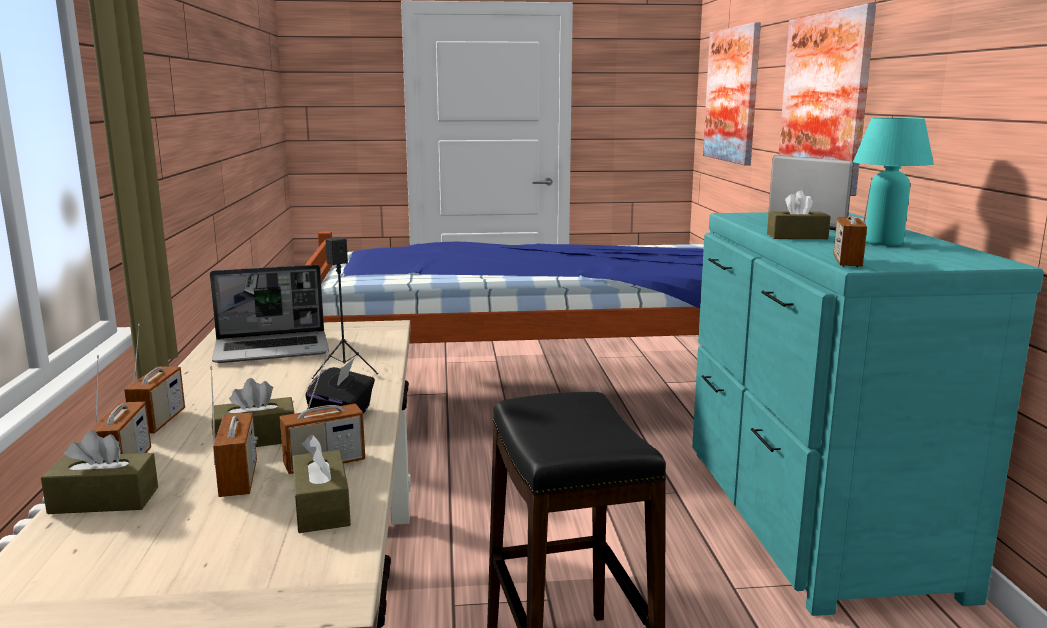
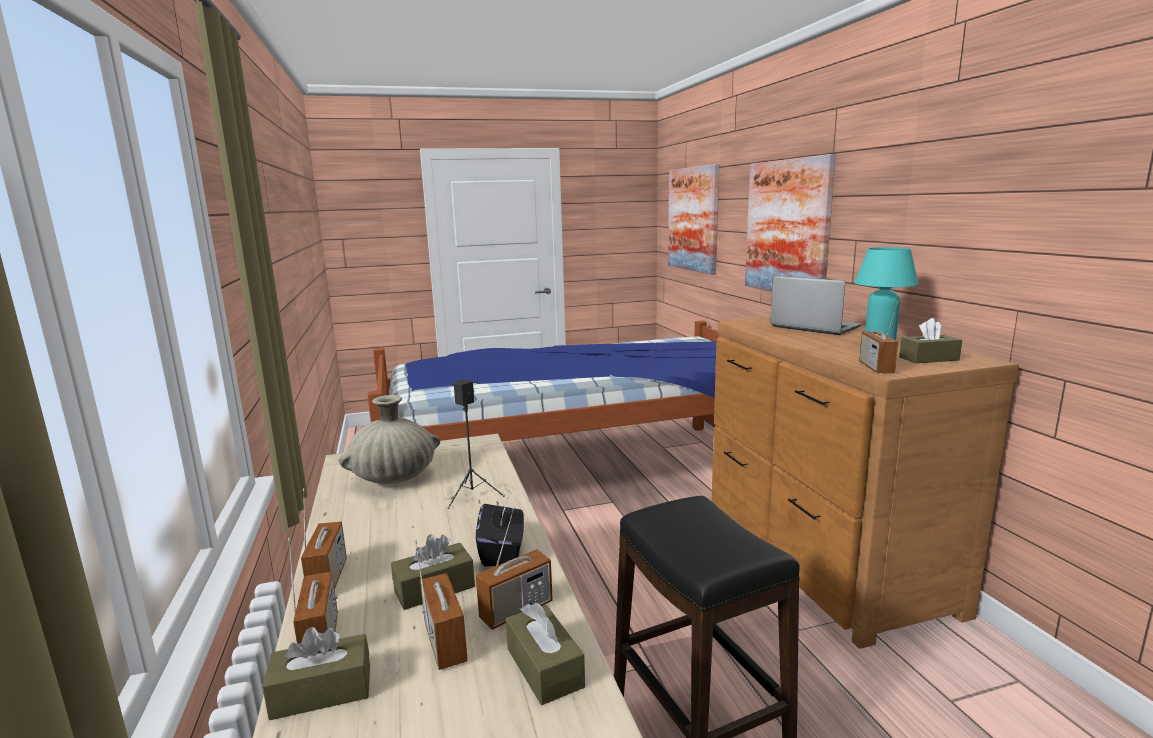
camera: 10 degrees left, 0 degrees up
(273, 349) = (394, 478): laptop -> beige vase
(797, 236) = (810, 343): brown tissue box -> brown tissue box (928, 358)
(810, 518) = (820, 558): turquoise dresser -> brown dresser

